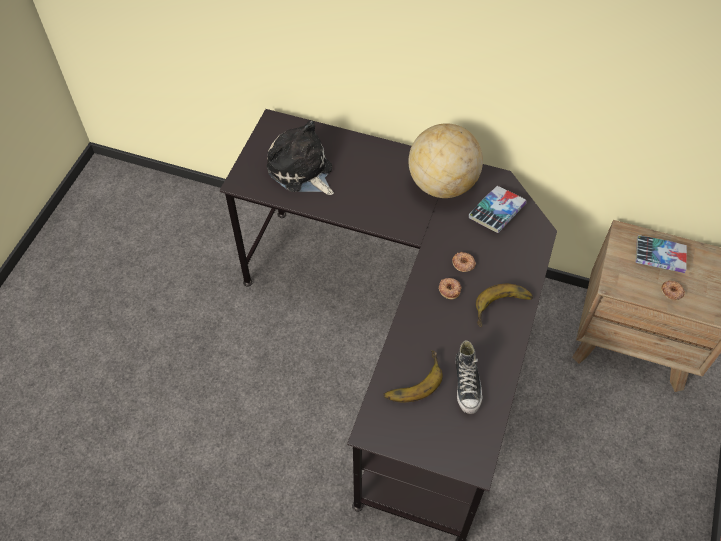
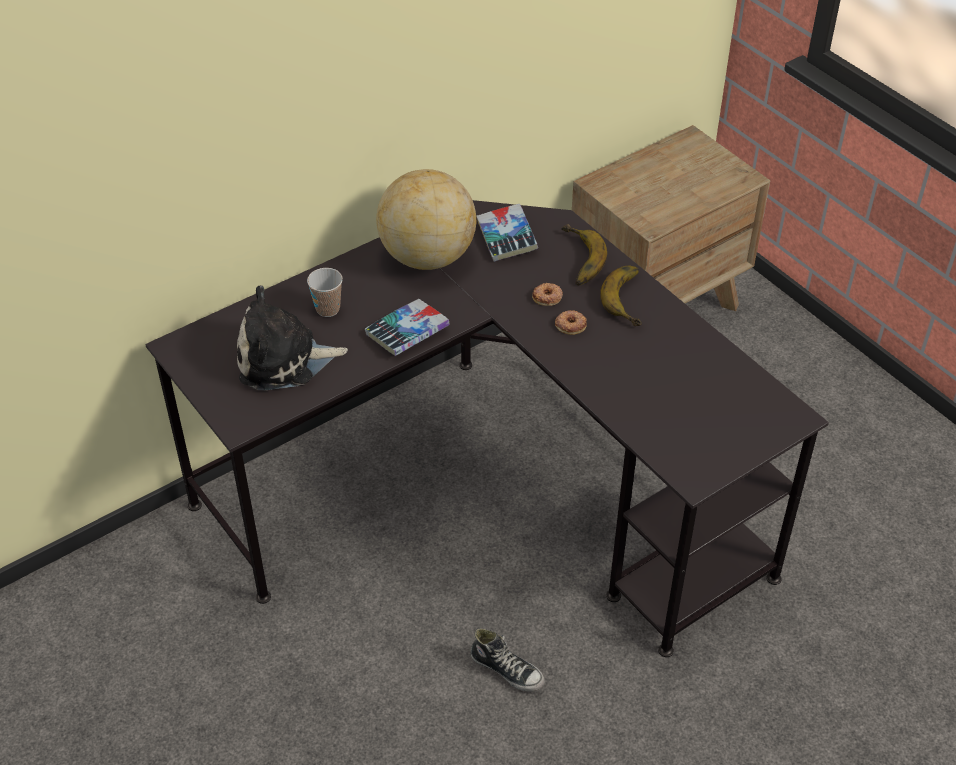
camera: 55 degrees left, 10 degrees down
(357, 166) = (328, 309): none -> cup
(411, 379) = (656, 413): banana -> banana (576, 259)
(467, 384) = (697, 373): shoe -> shoe (507, 670)
(659, 257) = (646, 177): book -> book (407, 333)
(671, 292) = (692, 193): donut -> none

